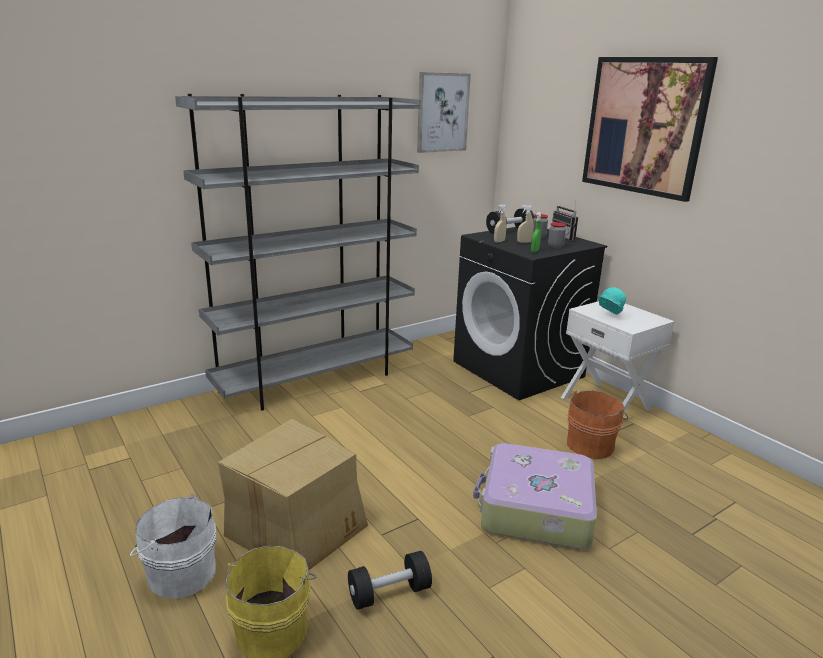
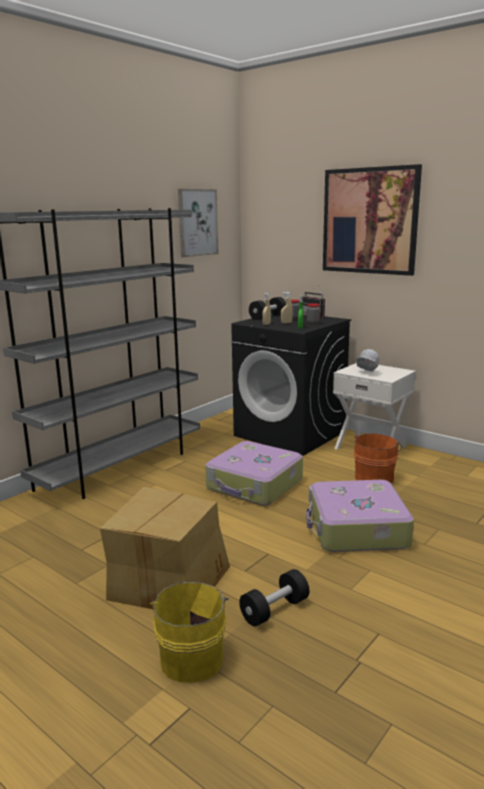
camera: 15 degrees left, 5 degrees down
(179, 573) = (81, 636): white bucket -> none
(446, 427) = (254, 485): none -> suitcase
(608, 316) = (366, 373): turquoise hard hat -> white hard hat

